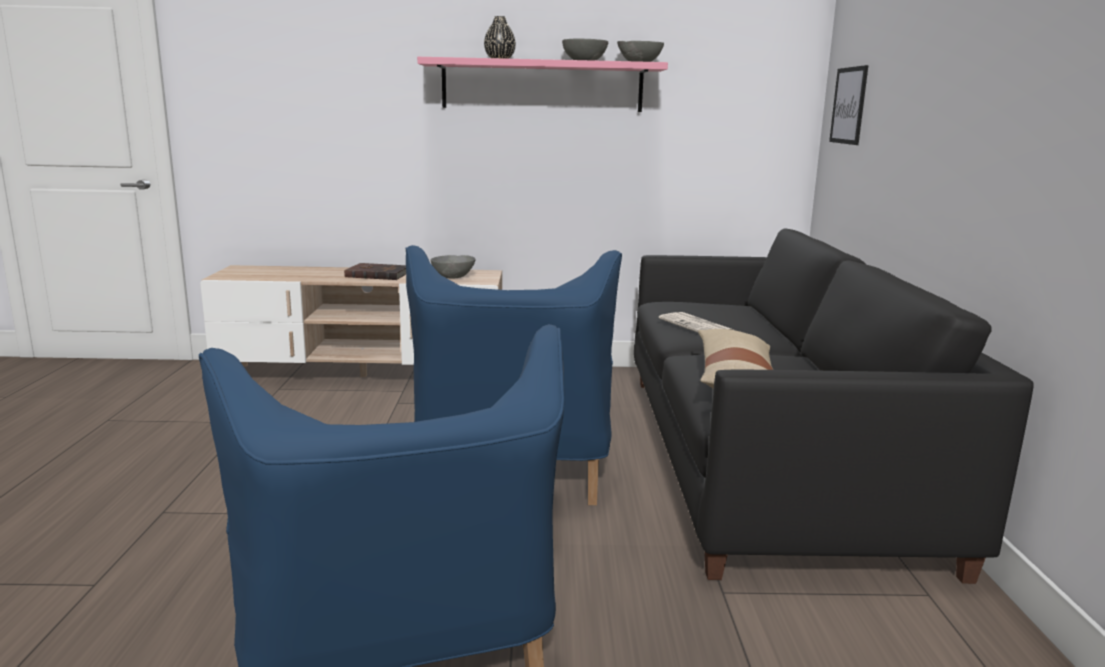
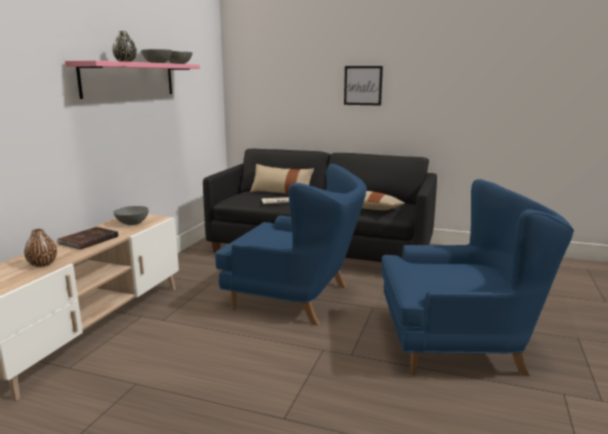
camera: 70 degrees left, 0 degrees up
(296, 275) = (42, 264): none -> brown vase
(756, 321) = (281, 193): none -> beige pillow
(849, 105) = (258, 85): picture -> picture (363, 85)

